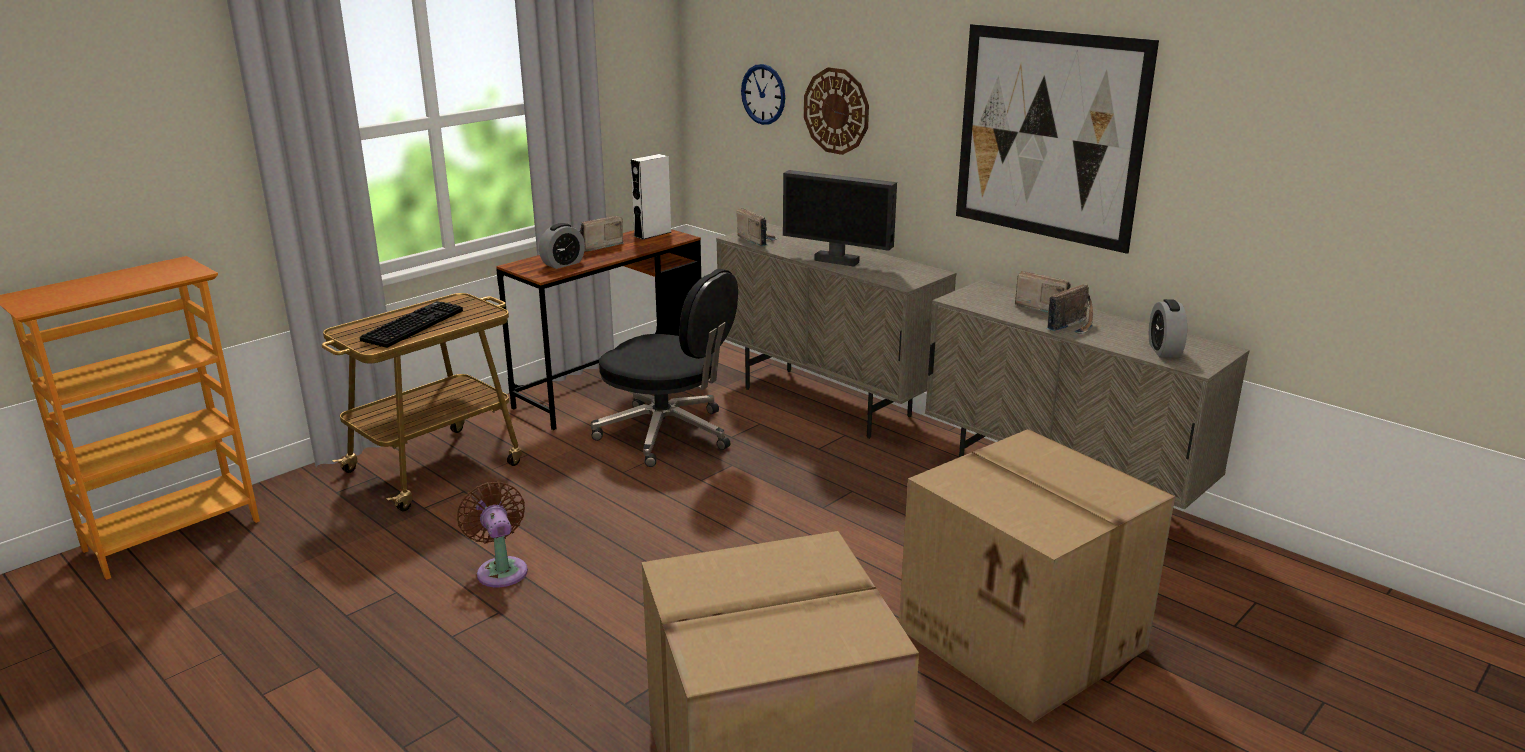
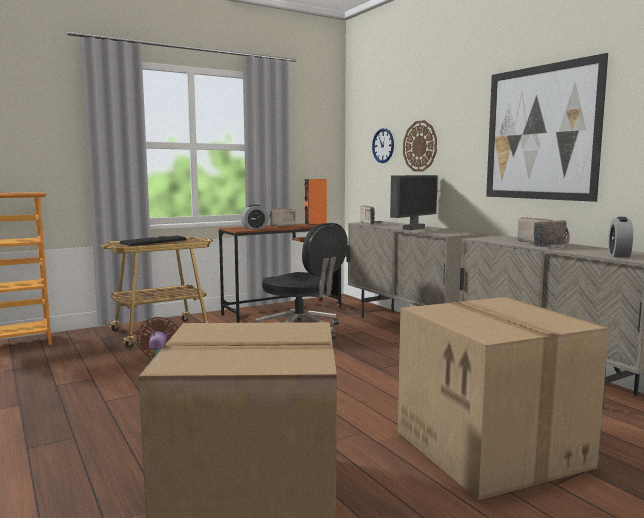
camera: 15 degrees right, 15 degrees down
(652, 234) = (315, 224): white speaker -> orange speaker
(837, 261) = (413, 228): monitor -> monitor turned 90 degrees counterclockwise

